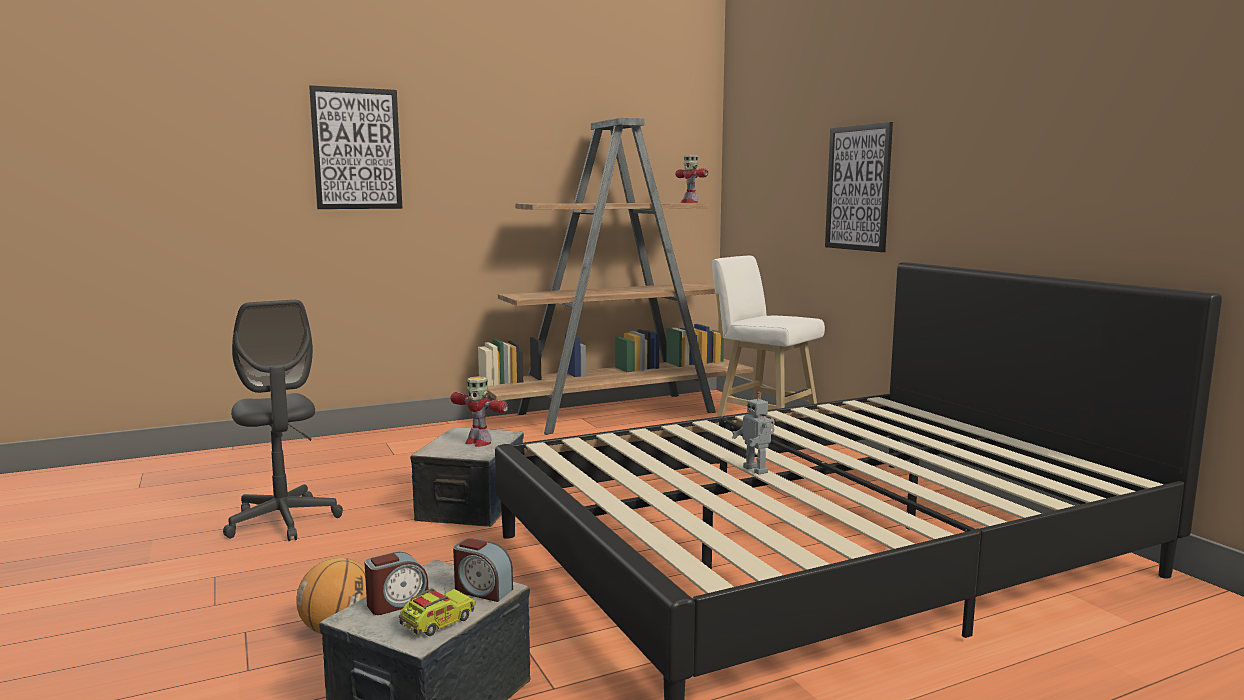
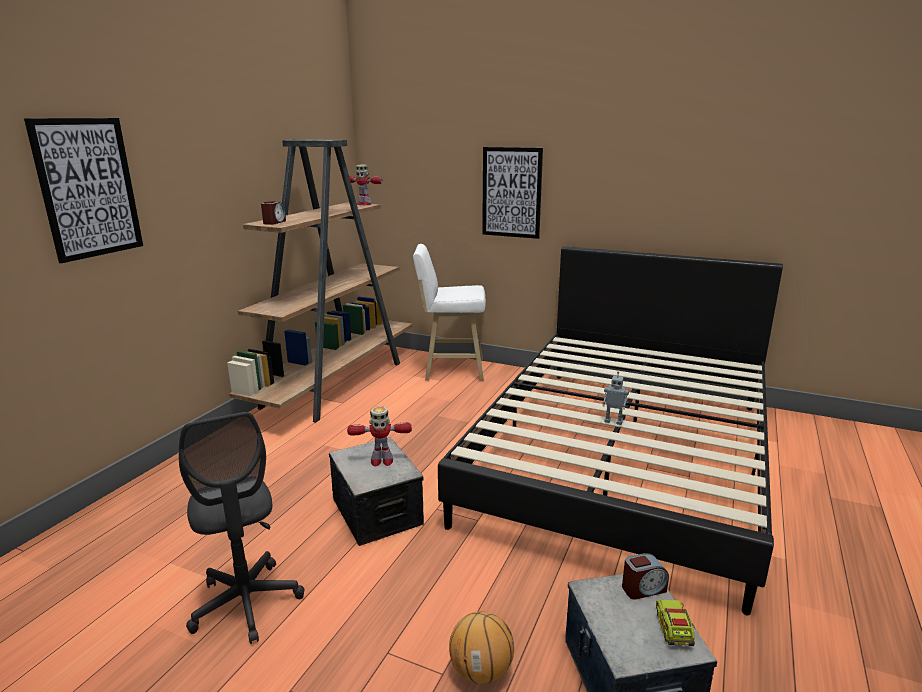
camera: 40 degrees left, 10 degrees up
(283, 521) = (246, 603): grey office chair -> grey office chair turned 45 degrees clockwise
(397, 603) = (624, 630): alarm clock -> alarm clock (274, 222)

